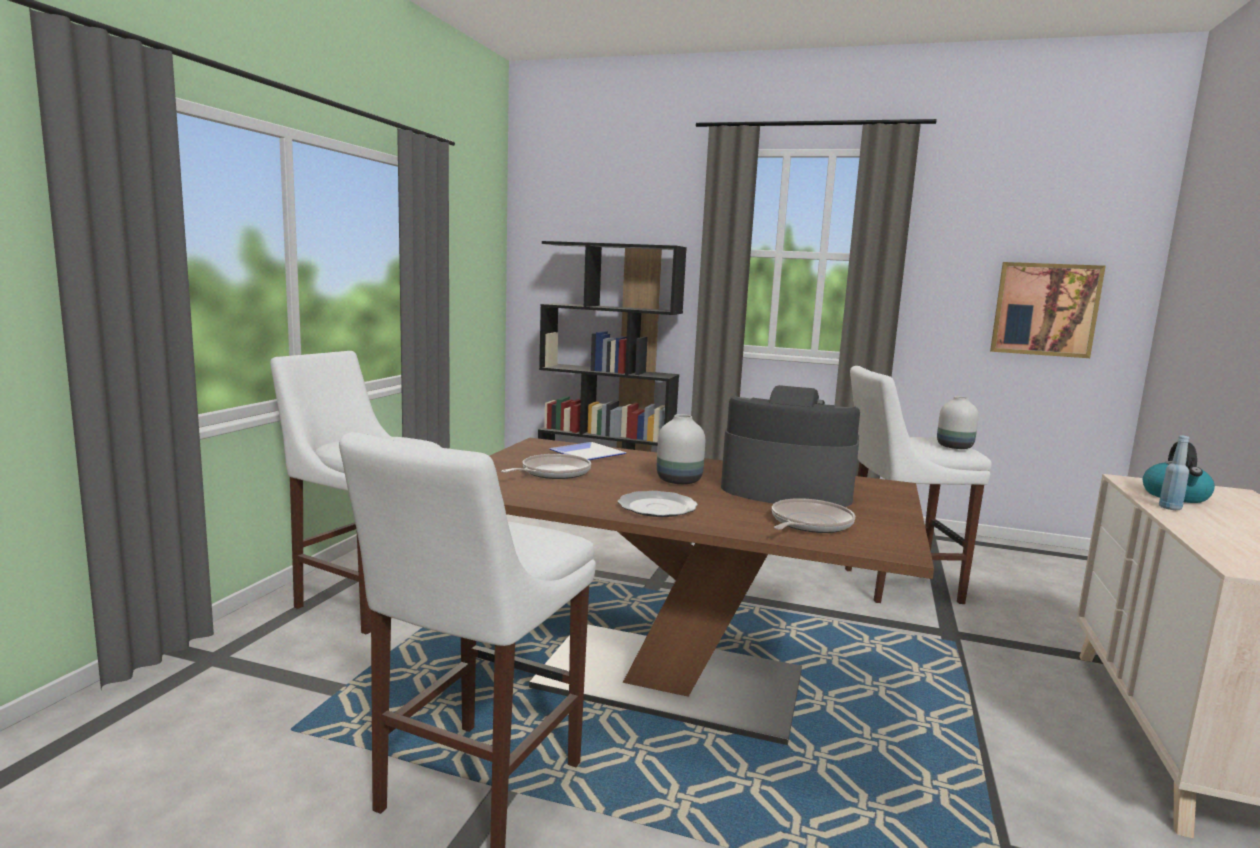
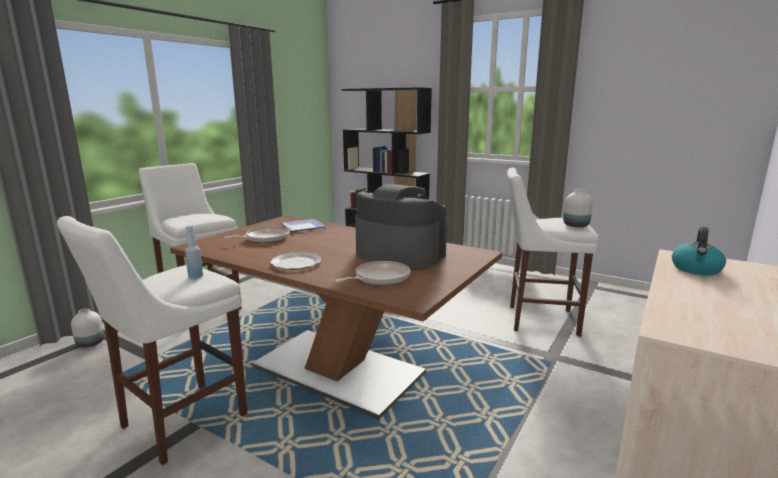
camera: 15 degrees right, 5 degrees up
(678, 481) = (335, 246): white vase -> white vase (90, 343)
(1045, 309) = (684, 121): picture -> none
(1170, 508) = (675, 278): blue bottle -> blue bottle (195, 277)

